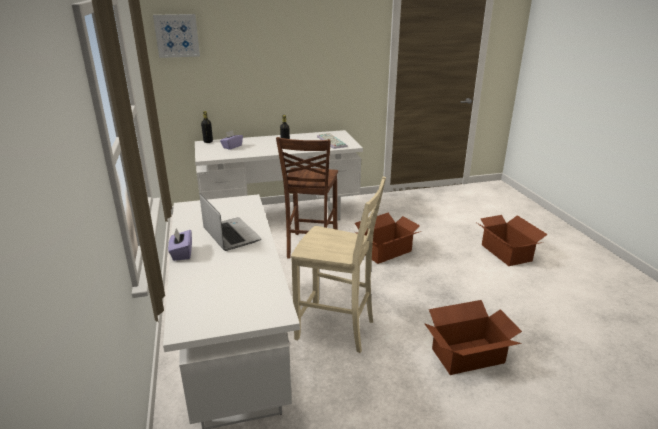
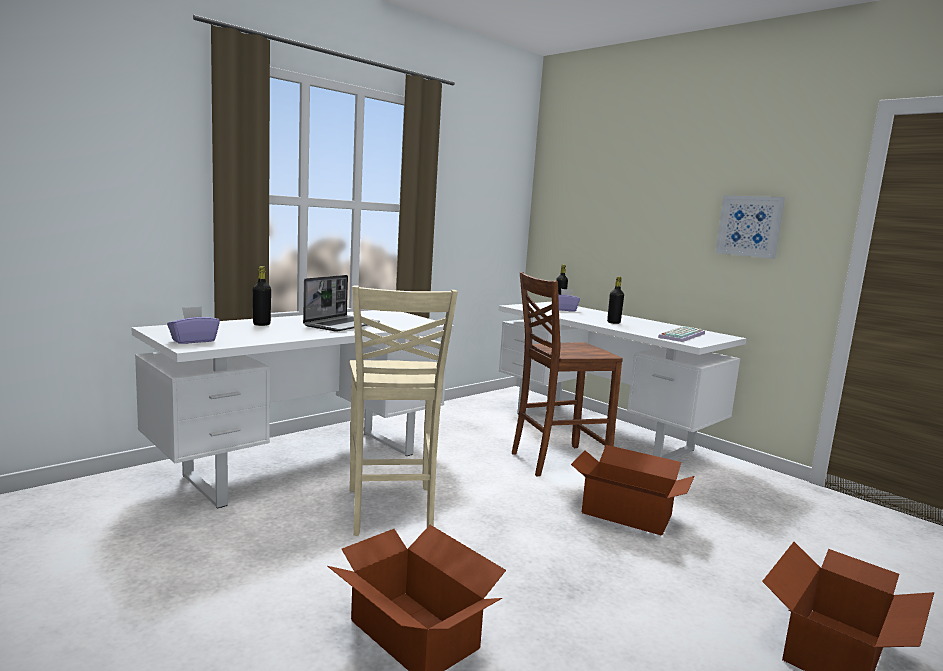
camera: 60 degrees right, 15 degrees down
(177, 35) = (563, 175): picture -> picture (749, 226)
(182, 253) = (289, 318): purple tissue box -> purple tissue box (193, 340)
(203, 270) = (261, 324): none -> black bottle

